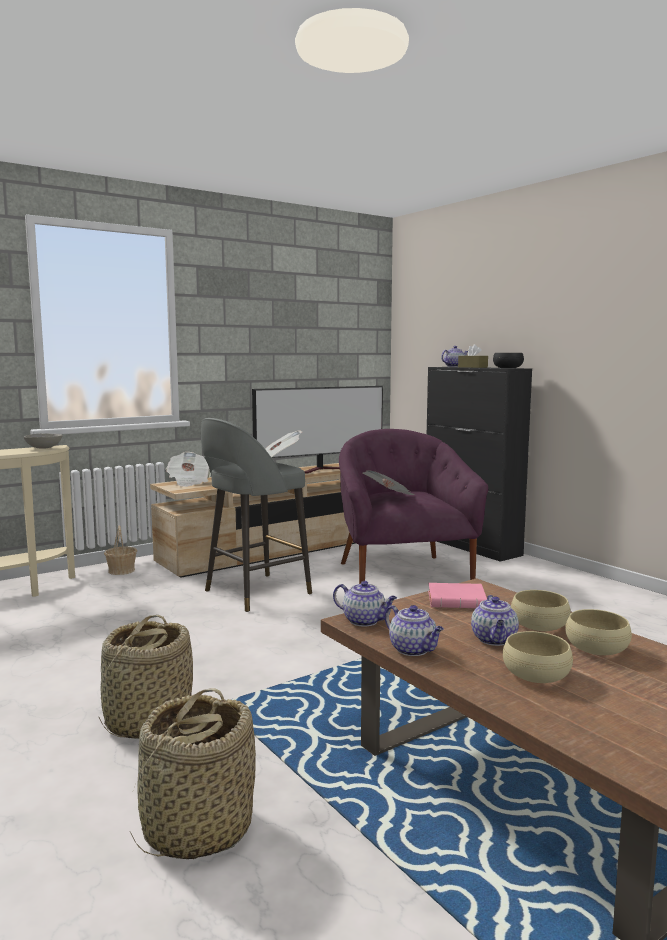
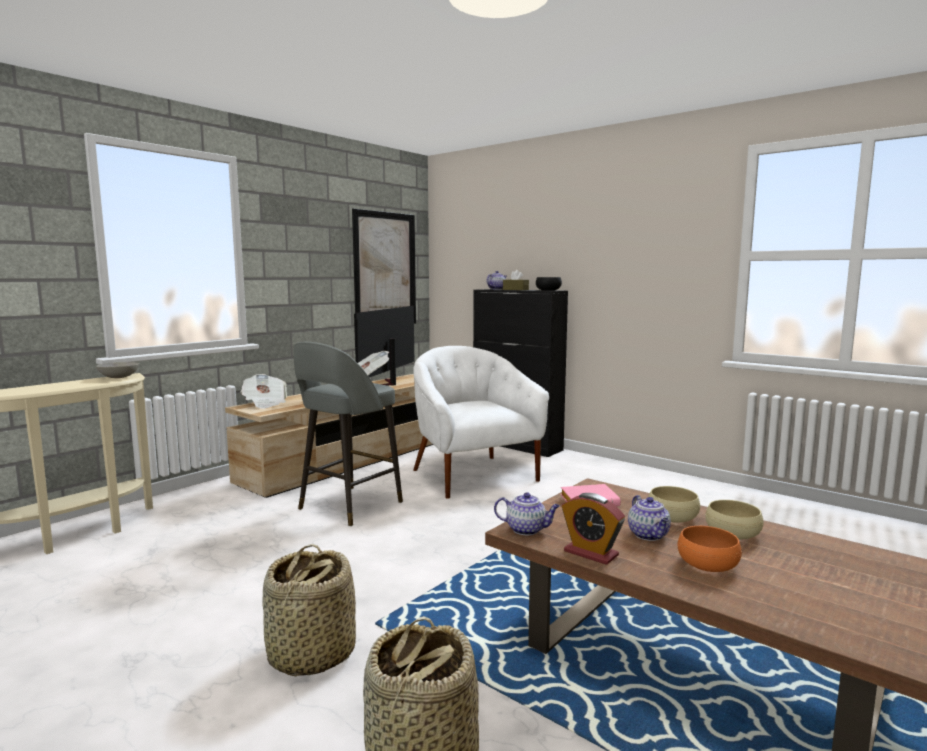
camera: 15 degrees left, 0 degrees up
(121, 570) = (200, 496): basket -> none
(325, 469) = (386, 384): television -> television turned 150 degrees clockwise
(337, 344) = (385, 269): none -> picture
(389, 497) = (464, 408): newspaper -> none
(402, 573) = (472, 475): purple armchair -> white armchair
(413, 650) = (591, 553): teapot -> alarm clock
(536, 675) = (708, 564): beige bowl -> orange bowl

